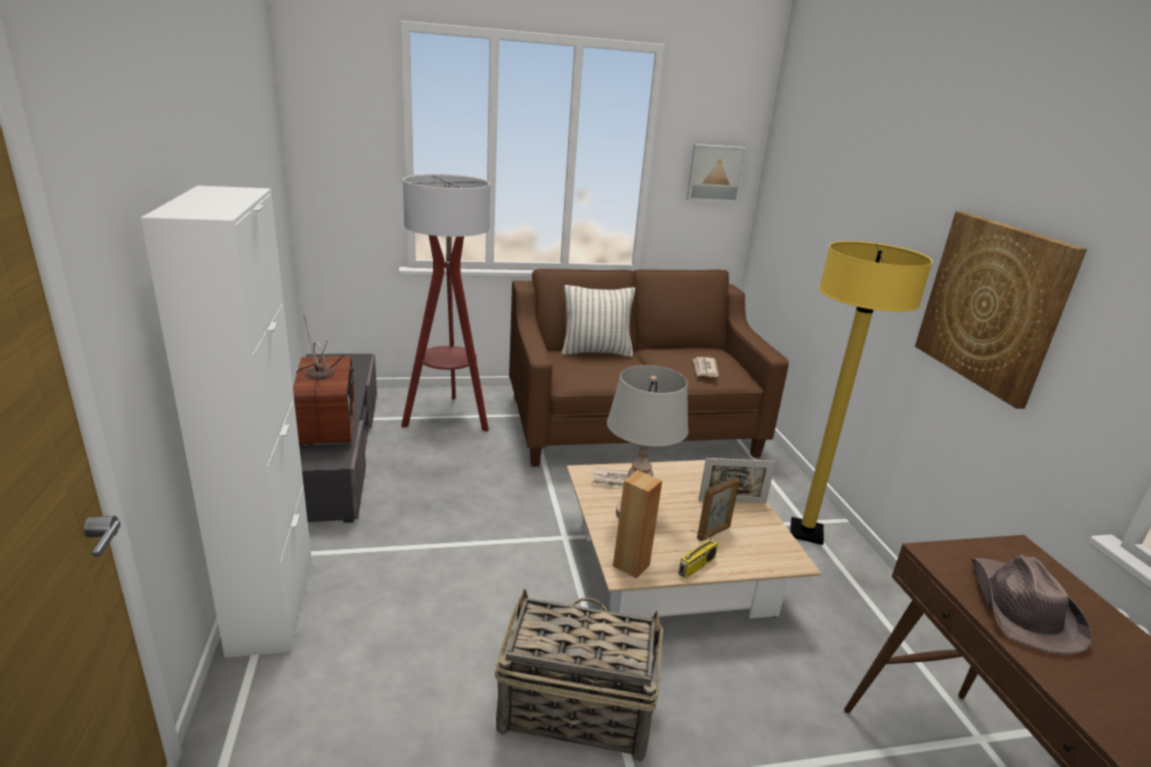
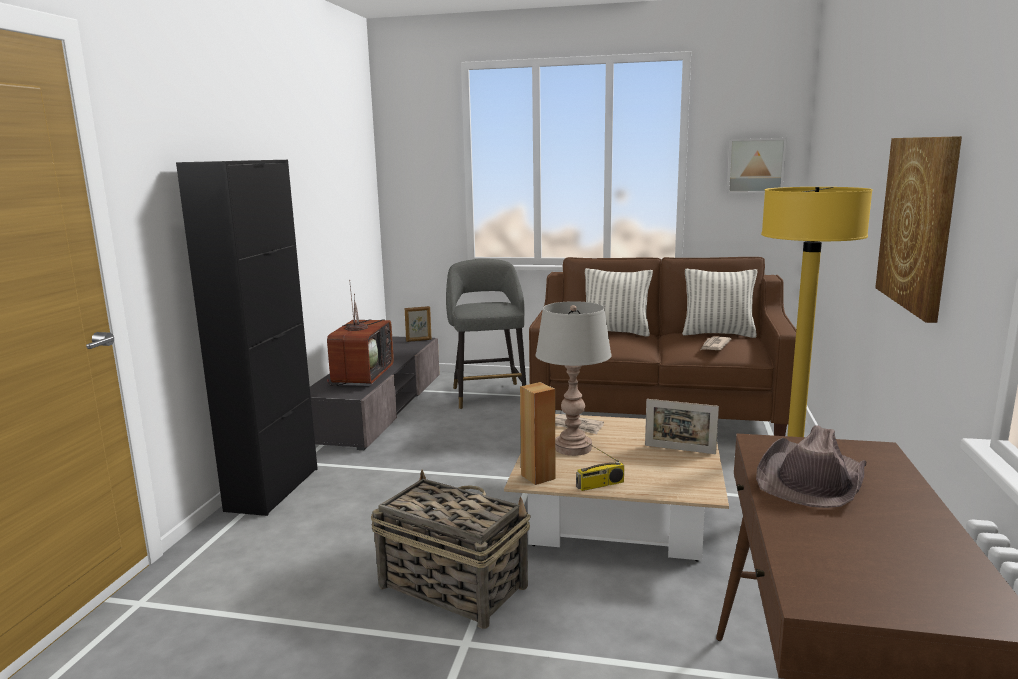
camera: 25 degrees right, 10 degrees down
(272, 605) = (273, 489): white cabinet -> black cabinet
(448, 417) = (488, 394): floor lamp -> grey stool
(693, 350) = (718, 334): none -> pillow
(714, 533) = (639, 467): picture frame -> picture frame (419, 340)

